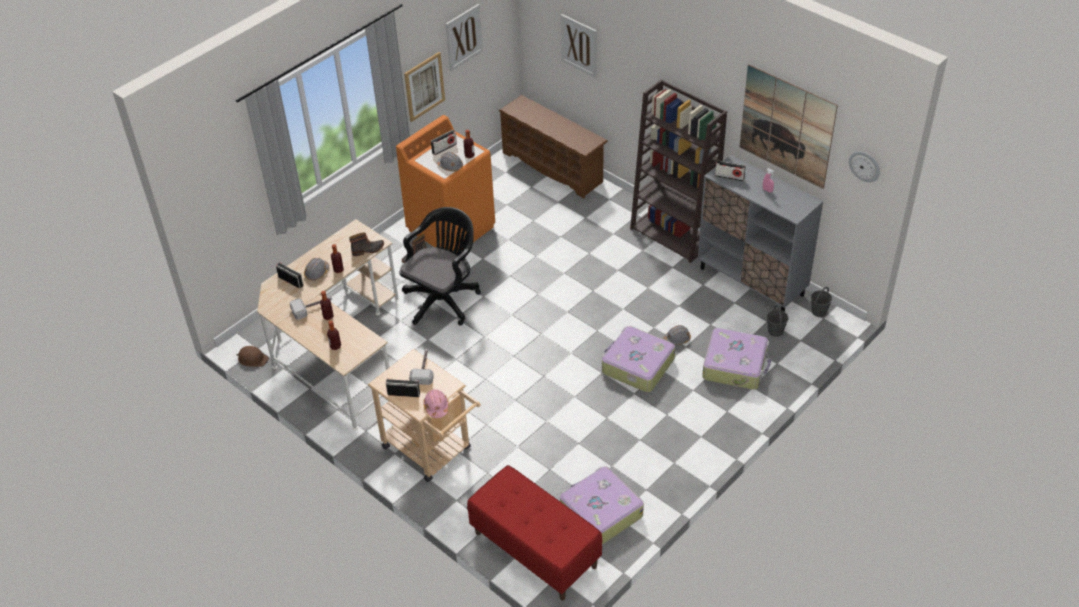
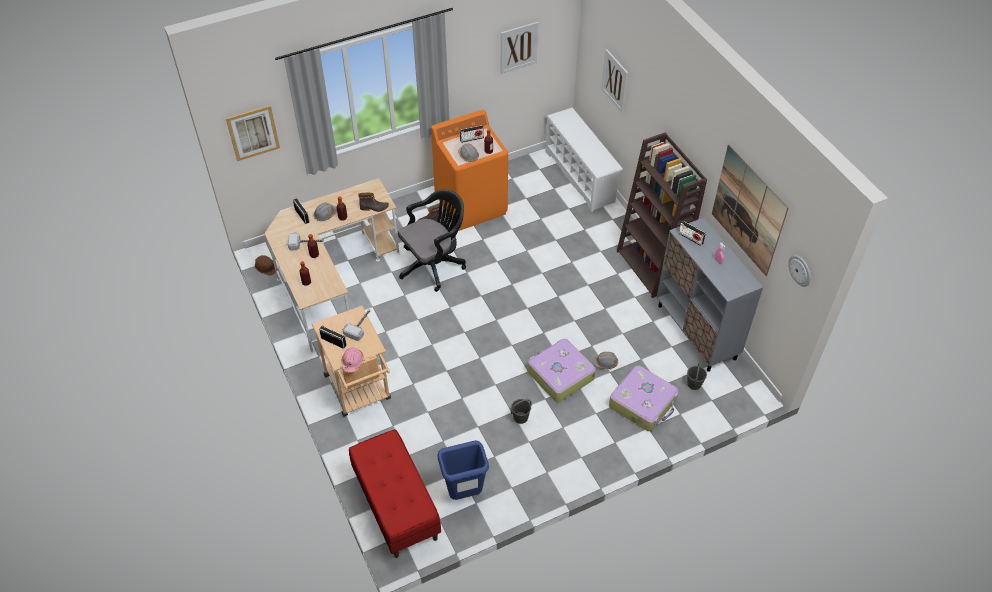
camera: 20 degrees right, 5 degrees up
(424, 86) = (472, 81): picture -> picture (253, 133)
(554, 167) = (581, 177): brown shoe rack -> white shoe rack
(600, 512) = (464, 493): suitcase -> blue trash can
(819, 312) = (741, 379): grey bucket -> grey bucket (520, 418)

